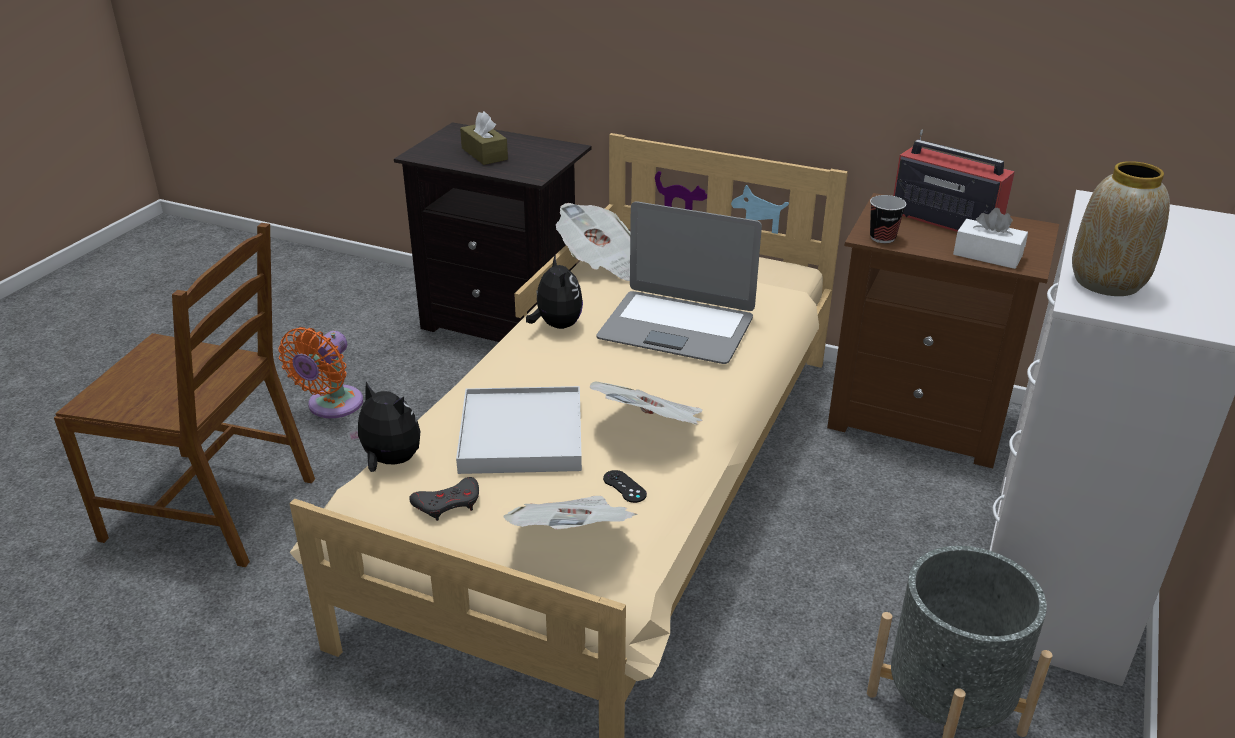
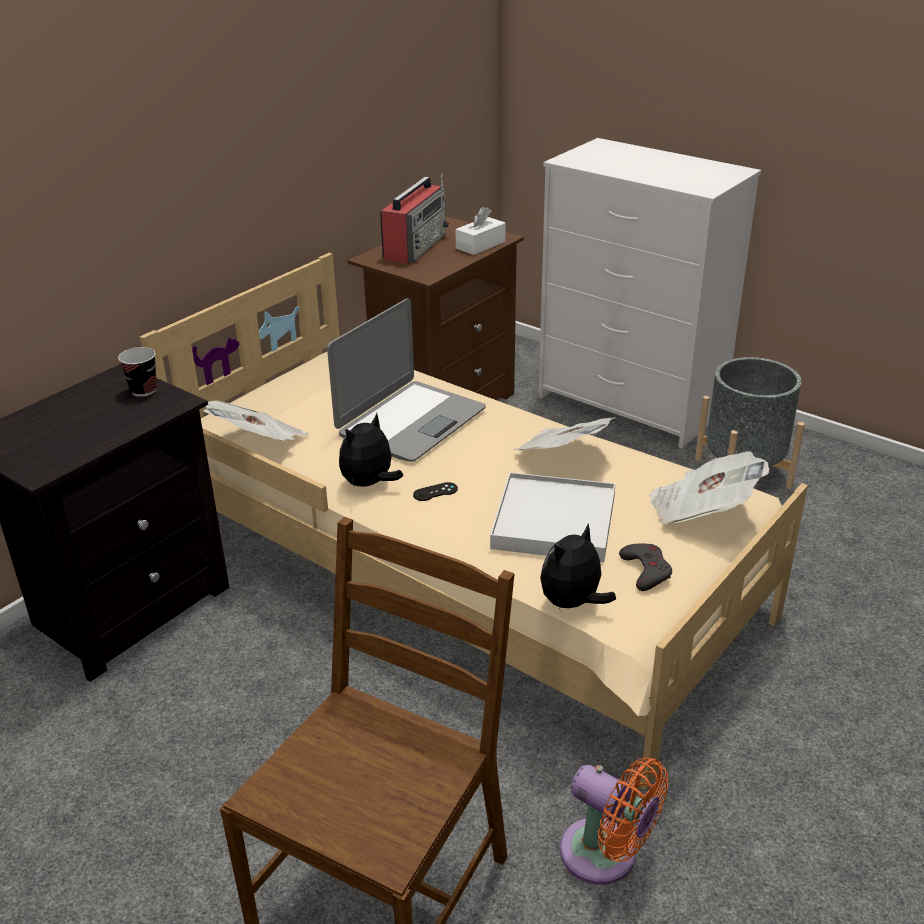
camera: 75 degrees left, 0 degrees up
(331, 406) = (220, 774): orange fan -> orange fan (605, 856)
(484, 154) = (83, 426): brown tissue box -> none
(556, 325) = (369, 484): plush toy -> plush toy turned 45 degrees counterclockwise
(624, 486) = (639, 479): black game controller -> black game controller (435, 492)
(882, 238) = (432, 271): cup -> cup (144, 390)
(944, 220) = (415, 246): radio -> radio turned 150 degrees clockwise
(1106, 282) = (680, 180): vase -> none

